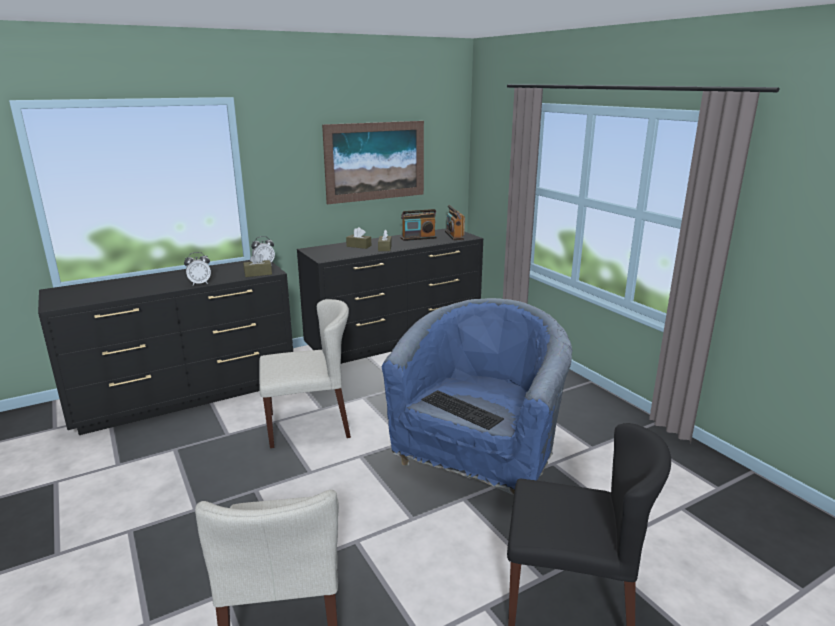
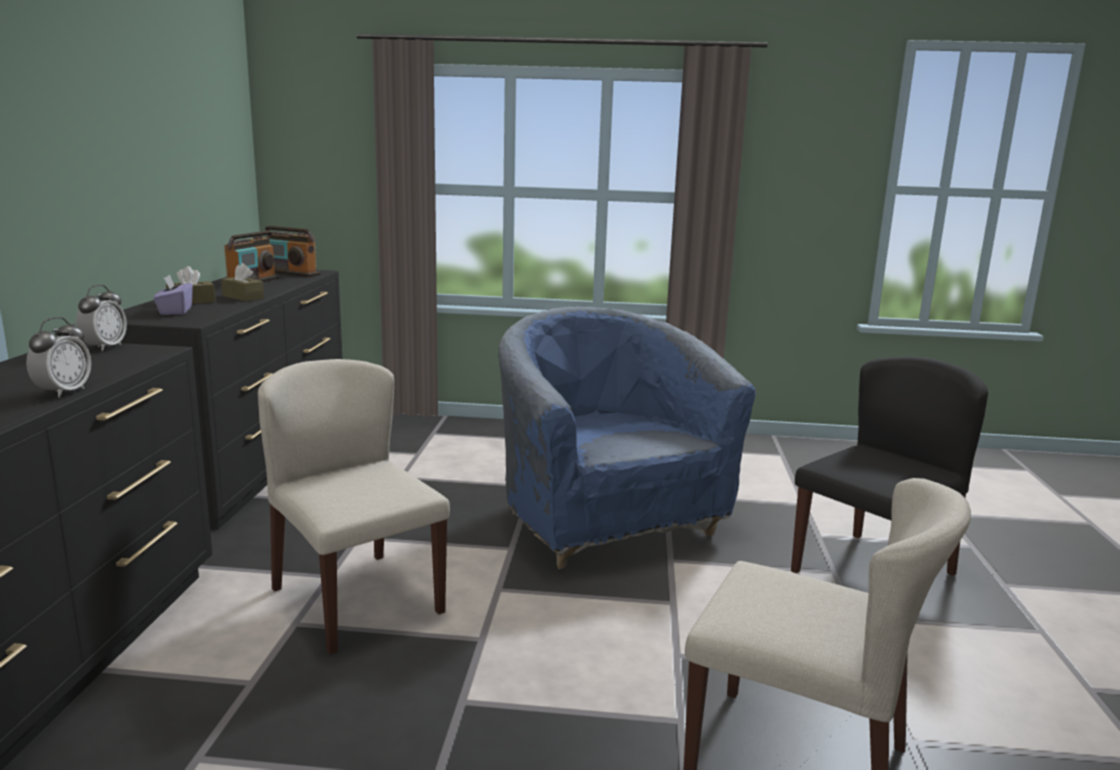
camera: 55 degrees left, 5 degrees down
(258, 274) = (139, 357): brown tissue box -> none
(309, 424) = (356, 599): beige chair -> beige chair turned 60 degrees counterclockwise
(337, 250) = (175, 311): none -> purple tissue box
(375, 161) = (162, 150): picture -> none
(463, 409) = (637, 443): keyboard -> none

